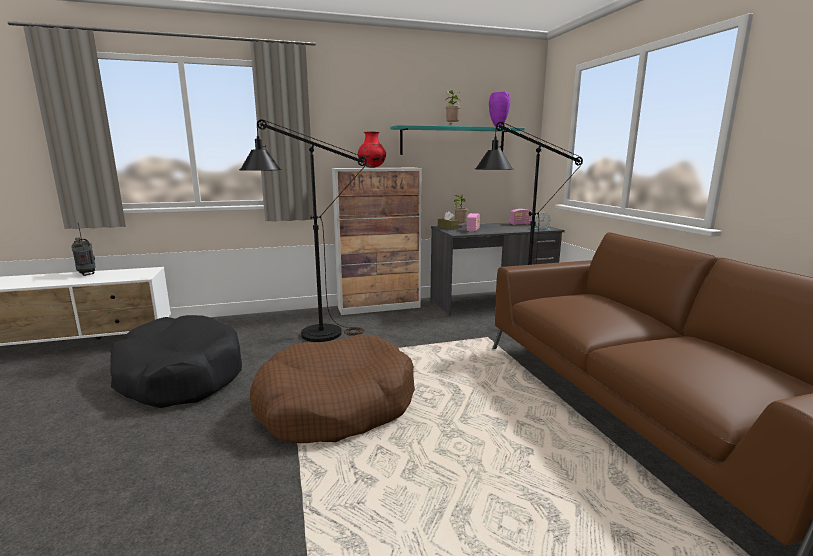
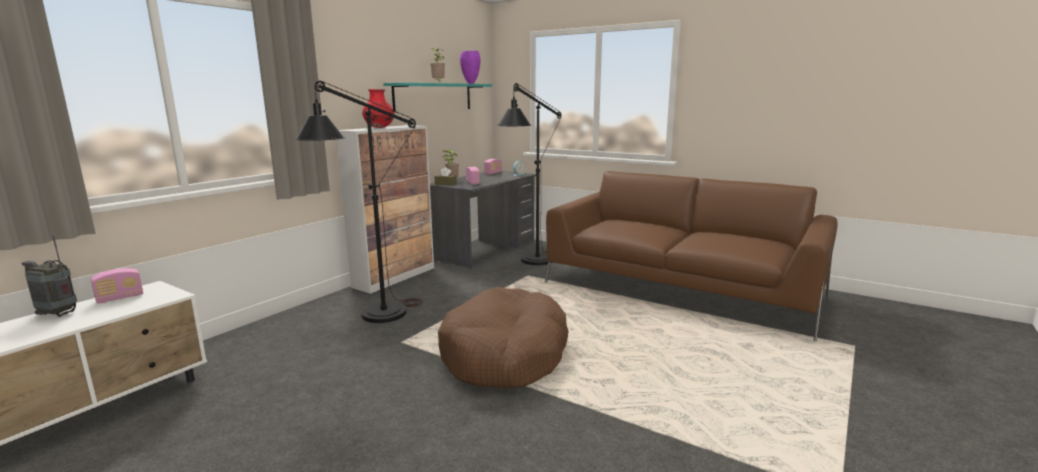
camera: 40 degrees left, 0 degrees up
(125, 272) = (120, 298): none -> radio
(180, 375) = (307, 393): black dog bed -> none

